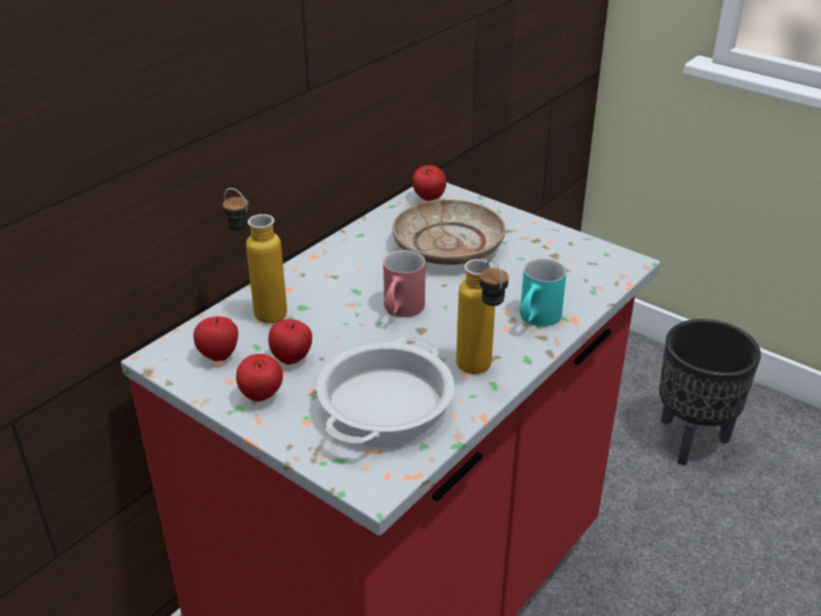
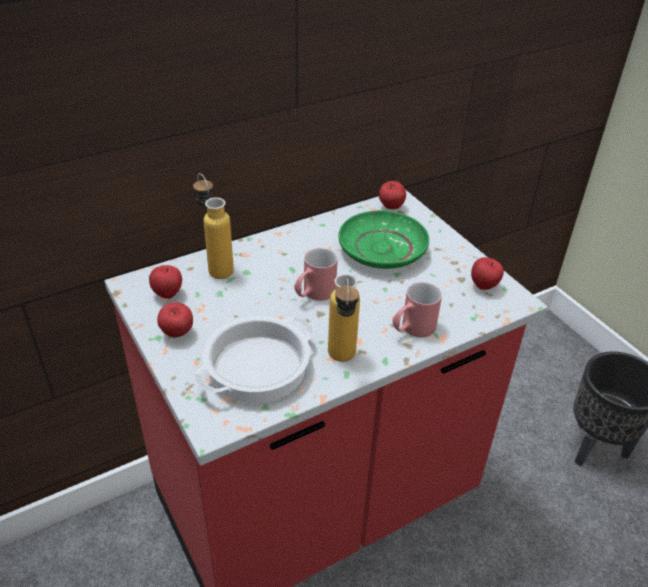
camera: 20 degrees right, 5 degrees up
(292, 359) = (215, 311): apple -> apple (484, 286)
(448, 246) = (382, 250): beige plate -> green plate
(536, 320) = (412, 330): turquoise mug -> red mug

